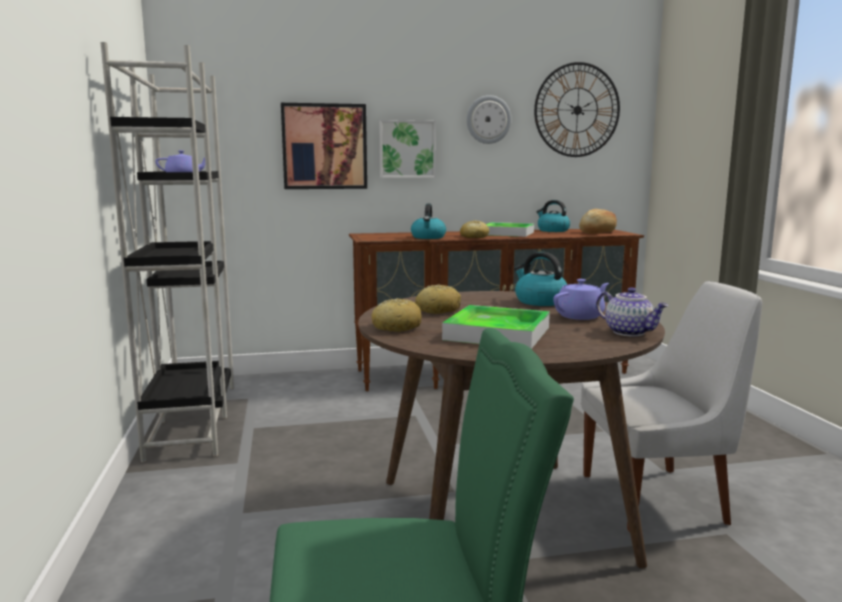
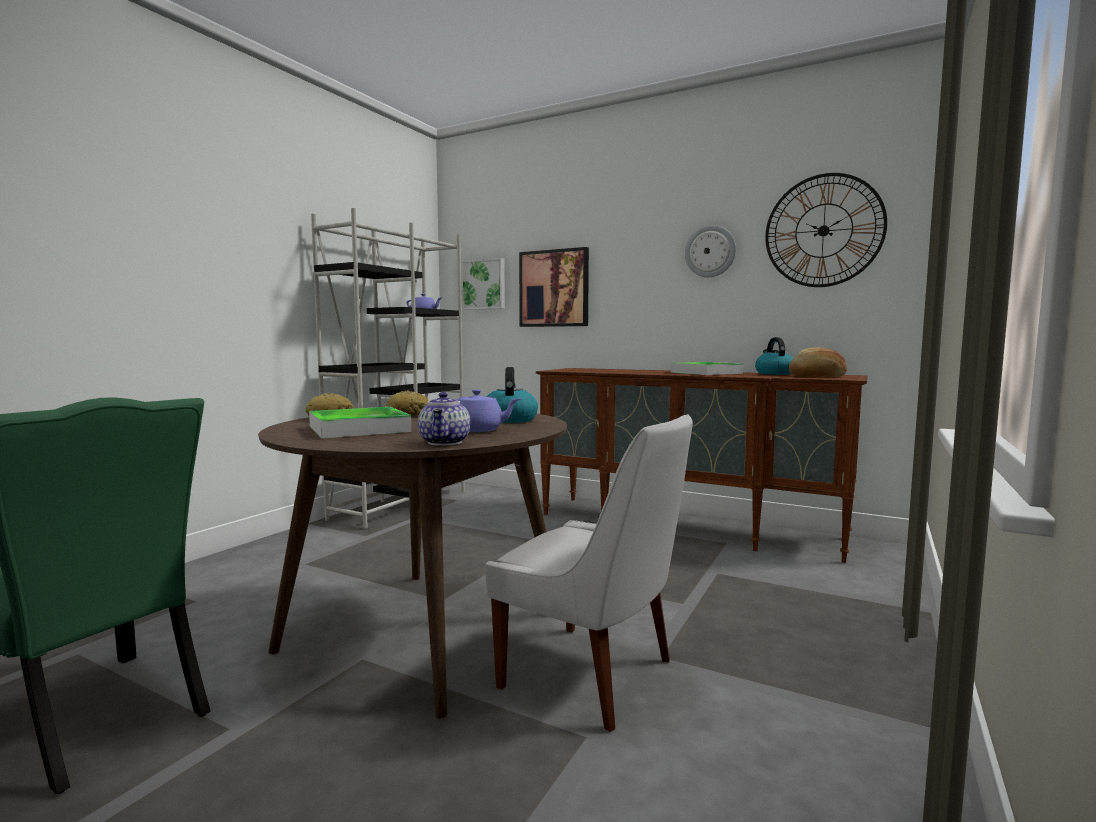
camera: 40 degrees right, 5 degrees down
(407, 149) = (625, 287): picture -> picture (484, 284)
(428, 237) = (609, 371): kettle -> none
(474, 237) = (652, 373): bread -> none

